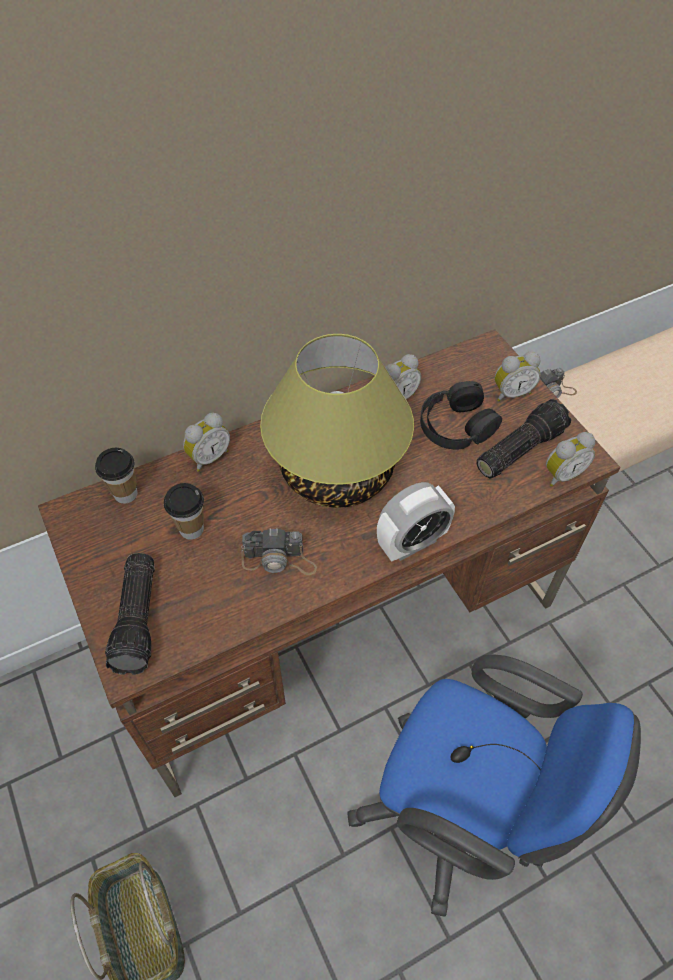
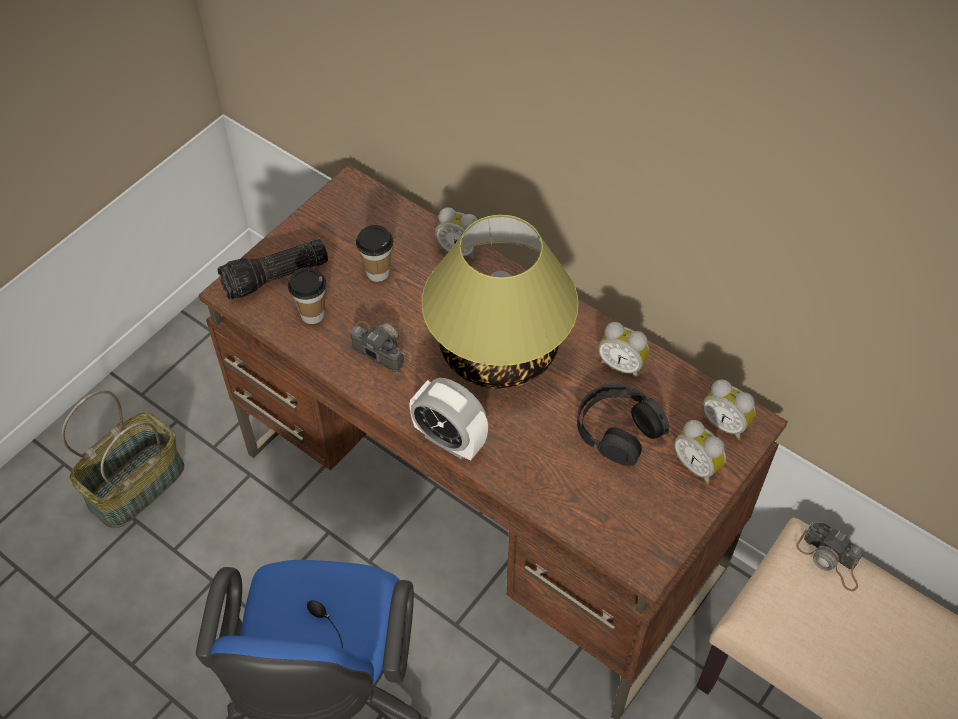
camera: 65 degrees right, 0 degrees up
(125, 494) = (389, 213): cup -> cup (312, 314)
(279, 560) = (378, 346): camera -> camera turned 150 degrees clockwise
(518, 448) = (621, 495): flashlight -> none
(561, 474) = (609, 545): alarm clock -> alarm clock (725, 423)

